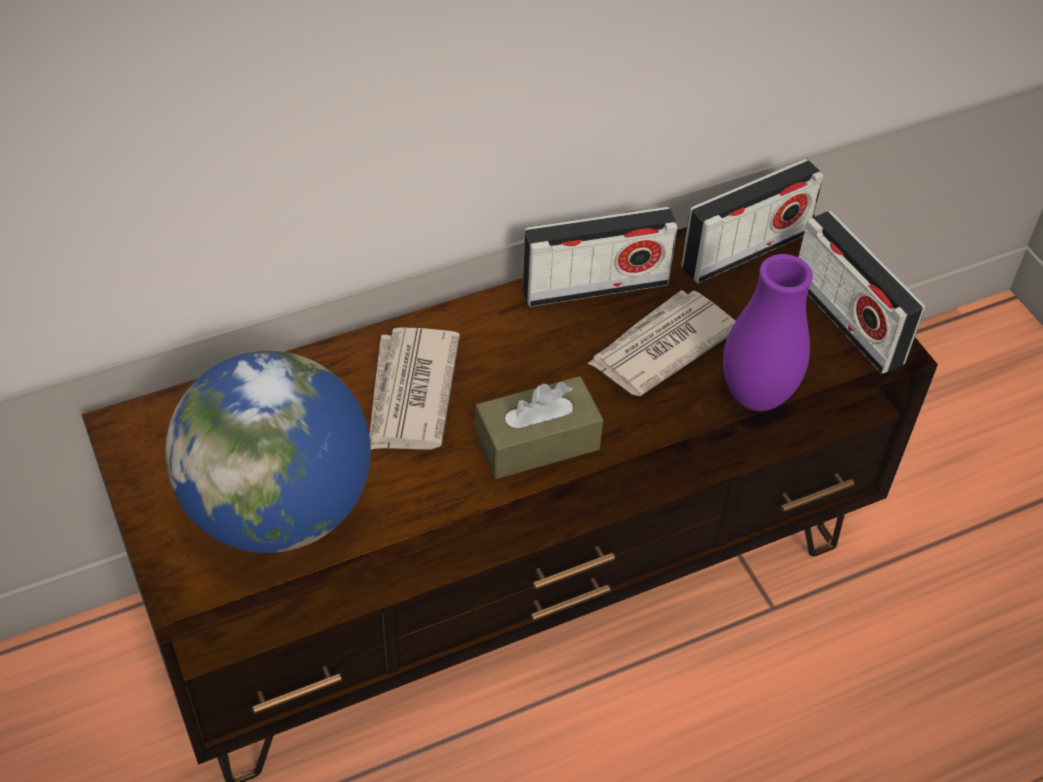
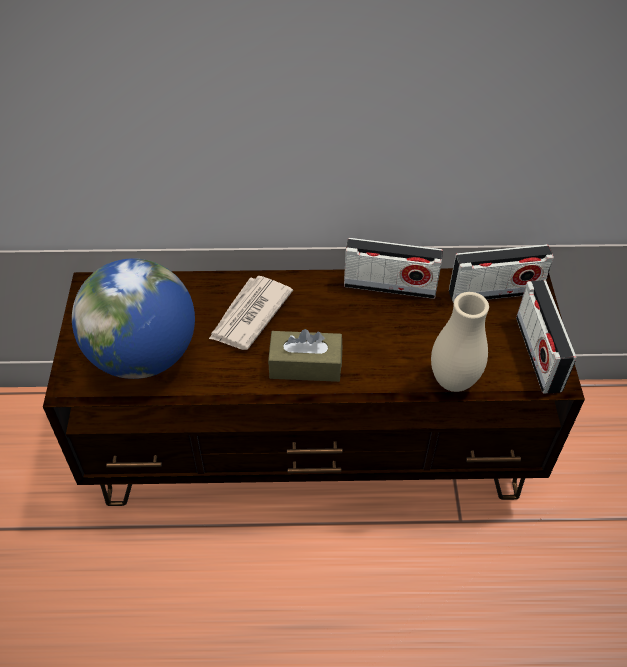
camera: 25 degrees right, 0 degrees up
(660, 346) = (409, 333): newspaper -> none
(756, 396) = (453, 381): purple vase -> beige vase

